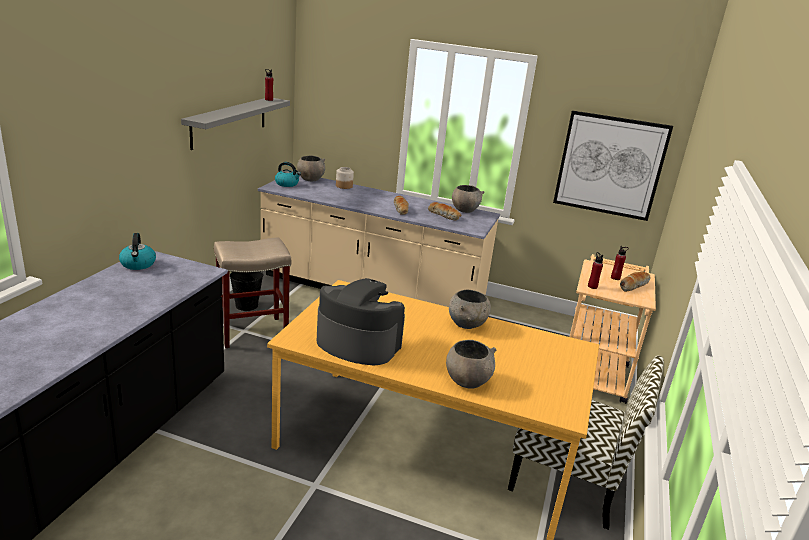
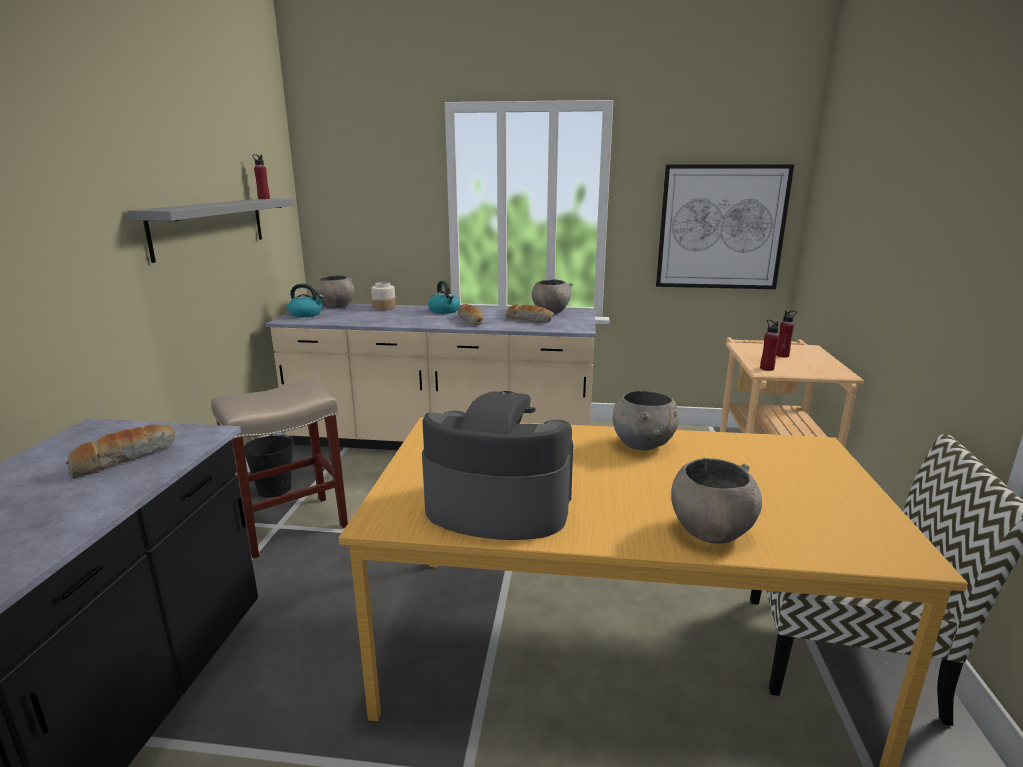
camera: 10 degrees left, 5 degrees down
(138, 264) = (71, 444): kettle -> kettle (444, 311)
(633, 285) = (811, 360): bread -> bread (125, 458)

